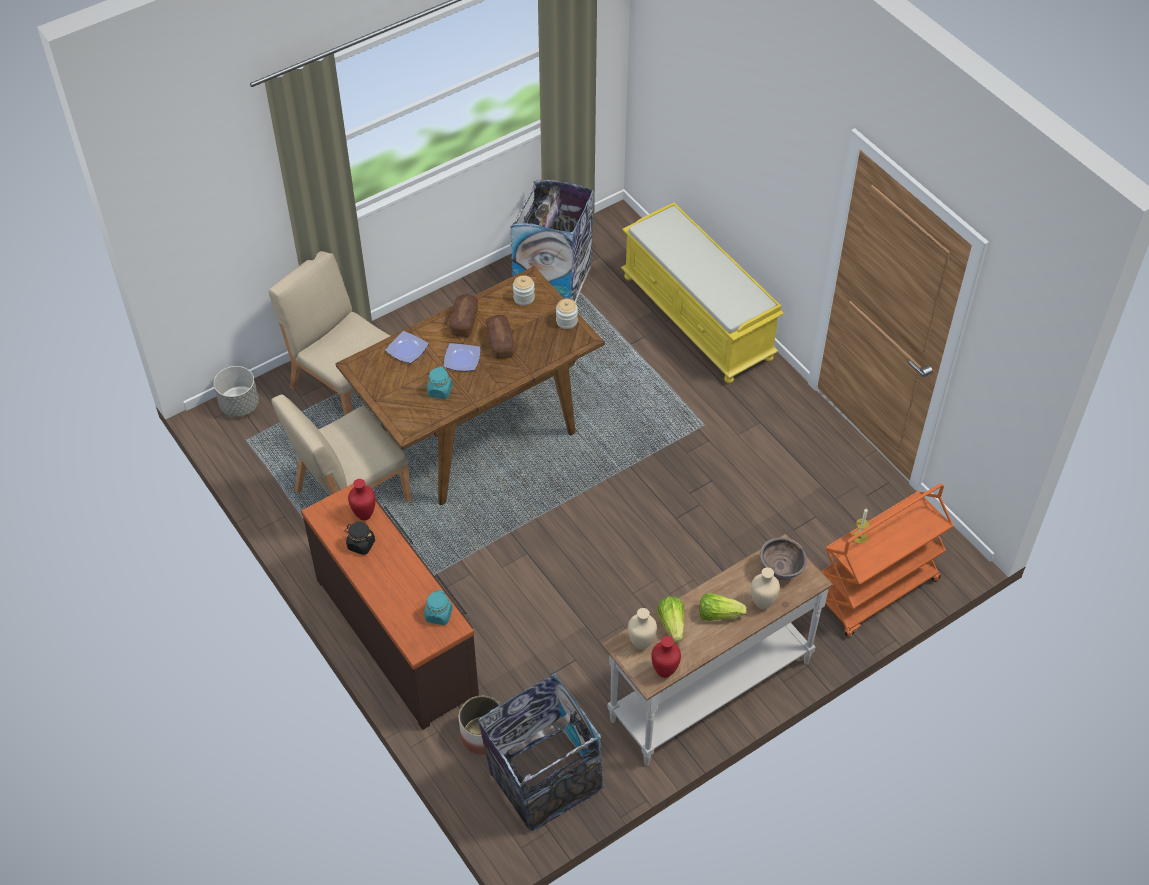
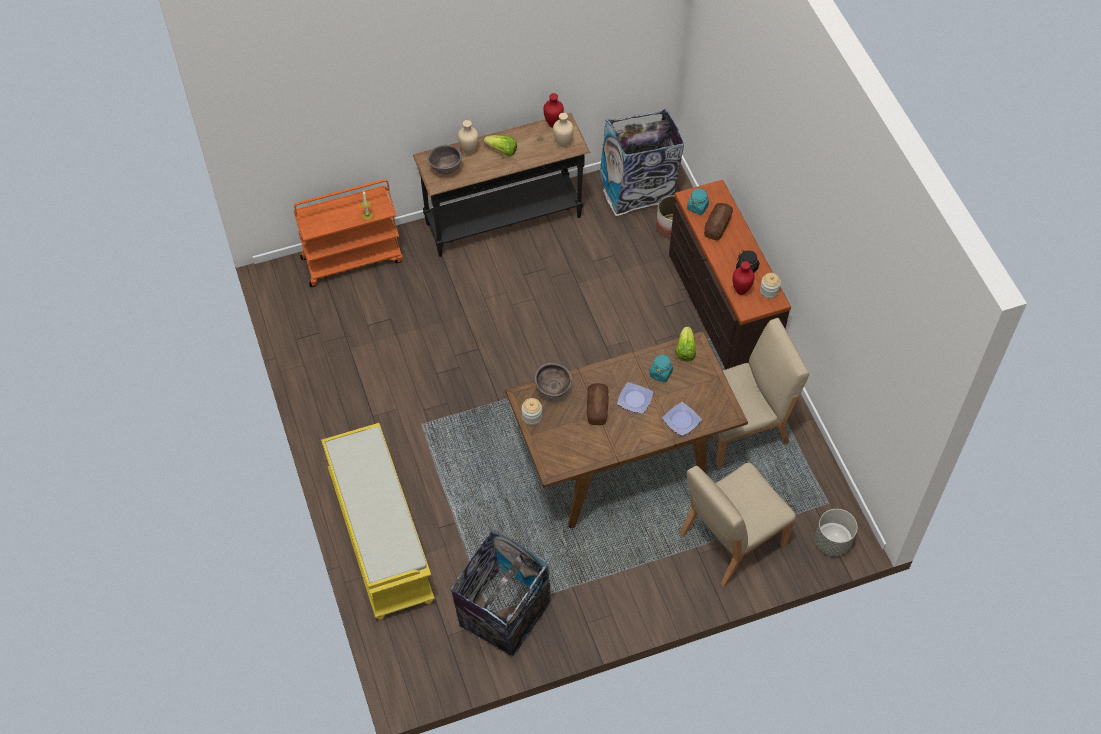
camera: 165 degrees left, 5 degrees up
(346, 385) = (731, 539): beige chair -> beige chair turned 90 degrees clockwise
(464, 321) = (624, 438): bread -> bread (717, 226)
(524, 298) = (563, 450): jar -> jar (769, 291)
(553, 350) = (552, 390): none -> brown bowl
(672, 624) = (537, 151): lettuce -> lettuce (685, 350)
(709, 689) = (504, 221): white console table -> black console table

